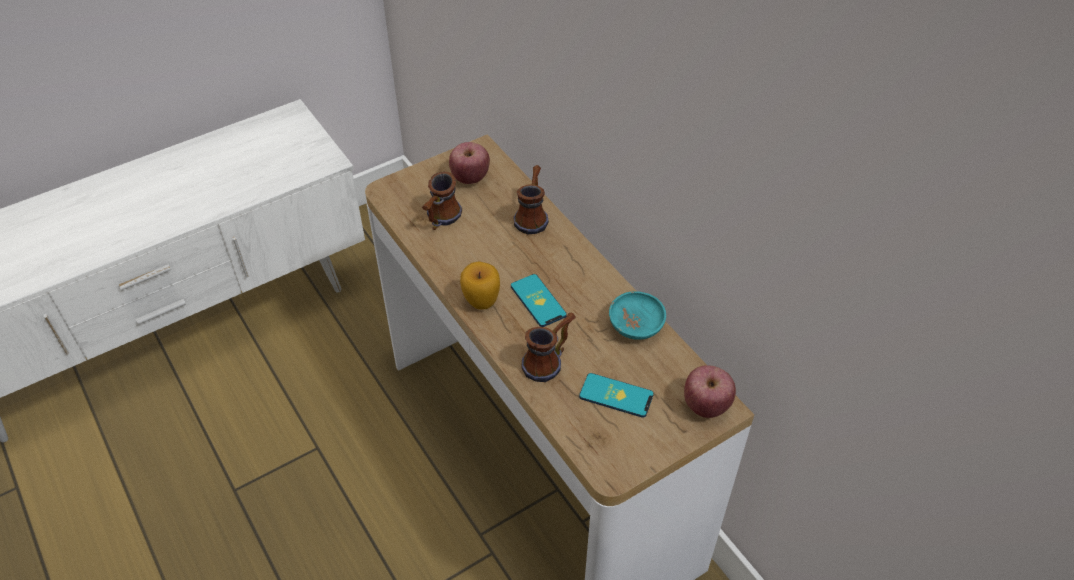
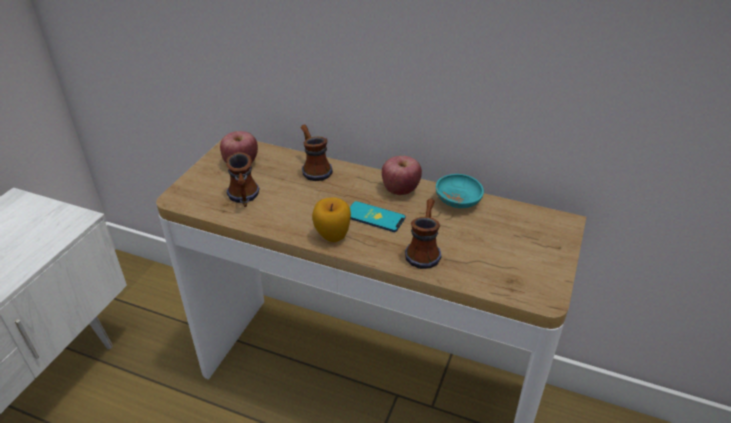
camera: 35 degrees left, 10 degrees down
(616, 395) = (493, 249): phone -> none
(706, 405) = (554, 225): apple -> apple (400, 190)

